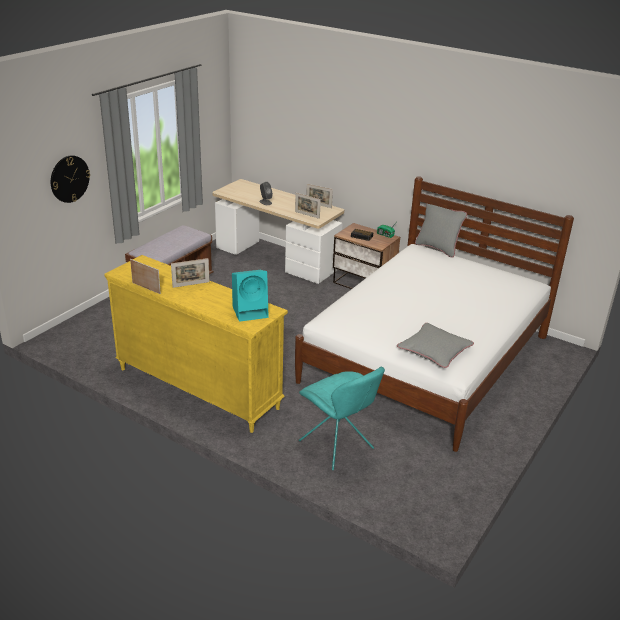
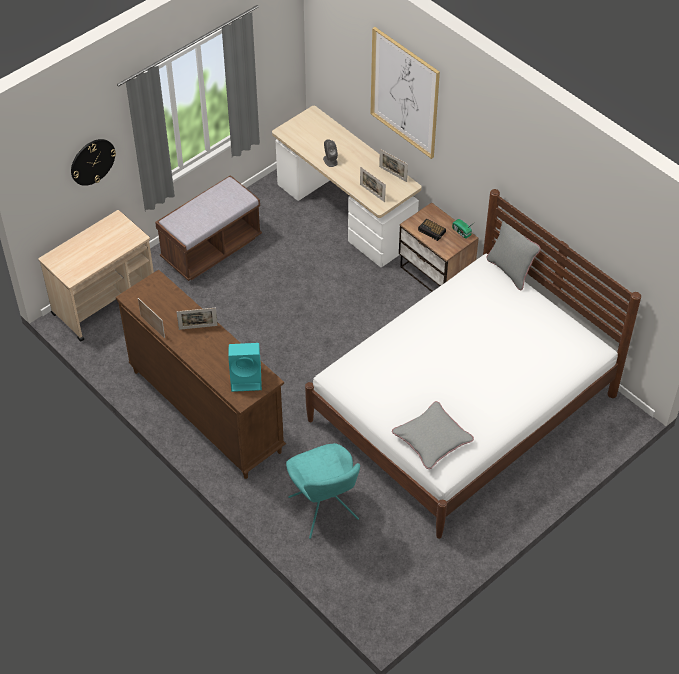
camera: 15 degrees right, 20 degrees up
(84, 327) = (105, 303): none -> beige cart
(197, 388) = (206, 410): yellow dresser -> brown dresser
(326, 125) = (404, 93): none -> picture

